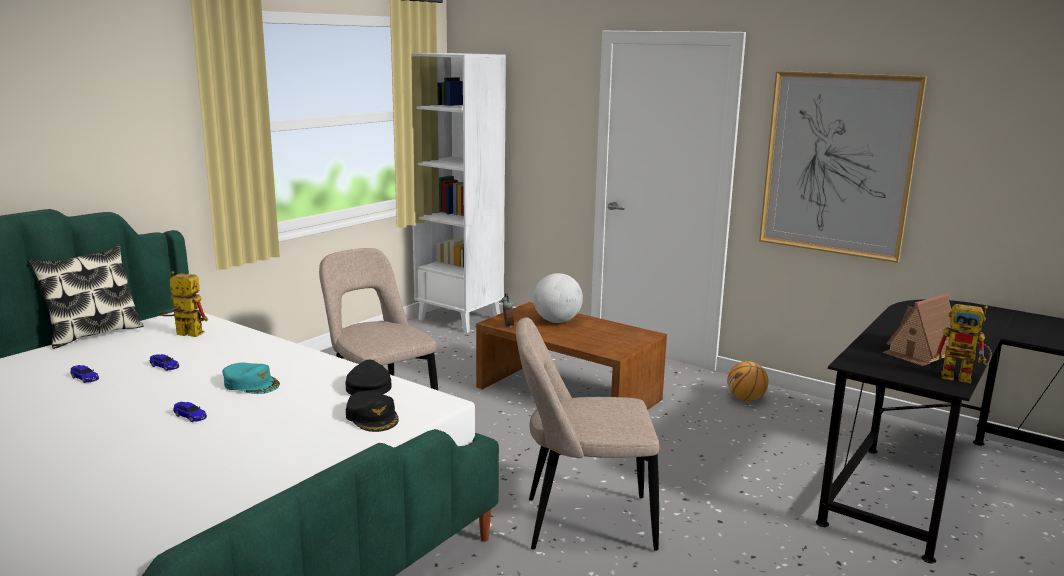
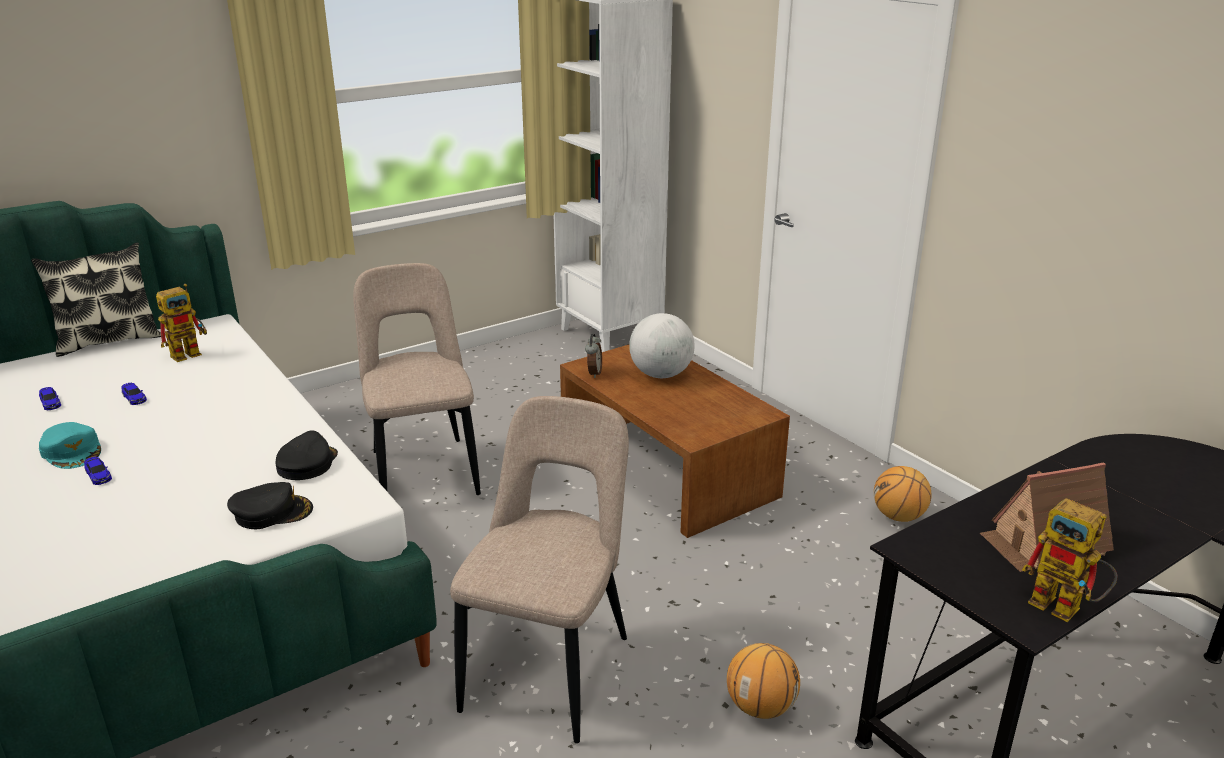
camera: 20 degrees right, 10 degrees up
(183, 334) = (191, 353): toy robot -> toy robot turned 105 degrees clockwise
(251, 384) = (194, 438): turquoise cap -> turquoise cap (72, 451)
(372, 417) = (272, 512): black cap -> black cap turned 90 degrees counterclockwise
(582, 523) = (551, 667): beige chair -> beige chair turned 90 degrees clockwise
(743, 518) = (760, 707): none -> basketball
(837, 164) = (1066, 206): picture -> none

